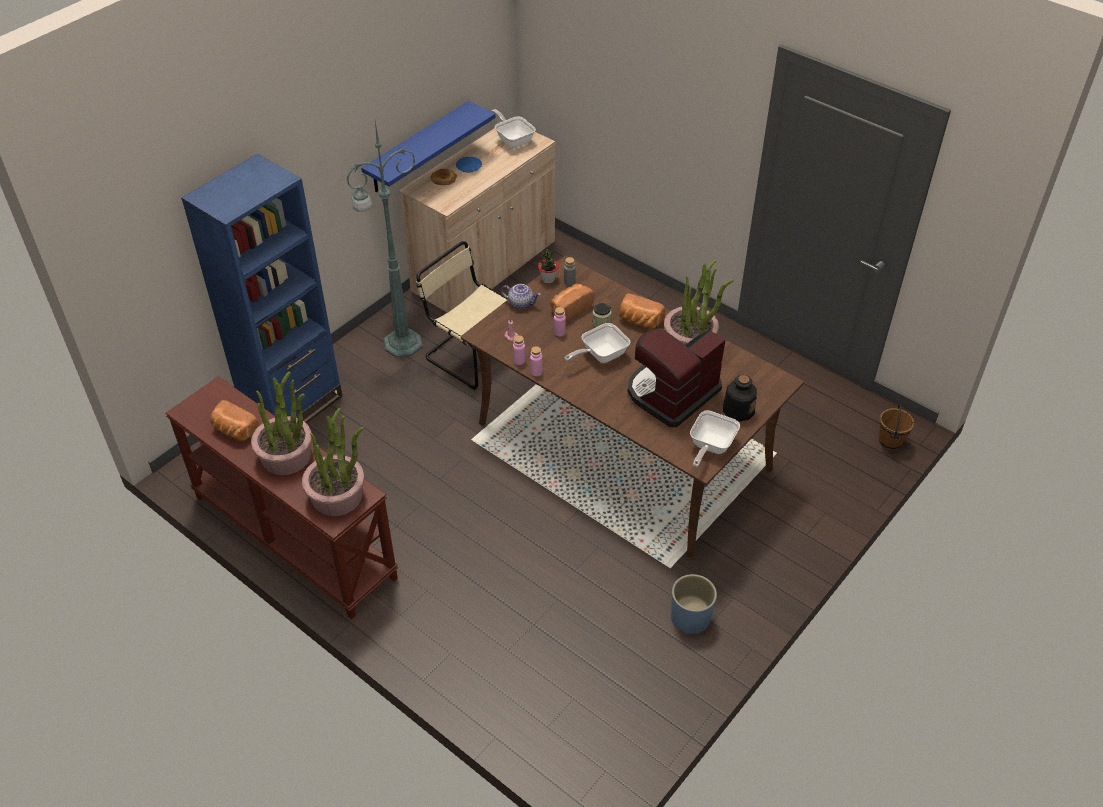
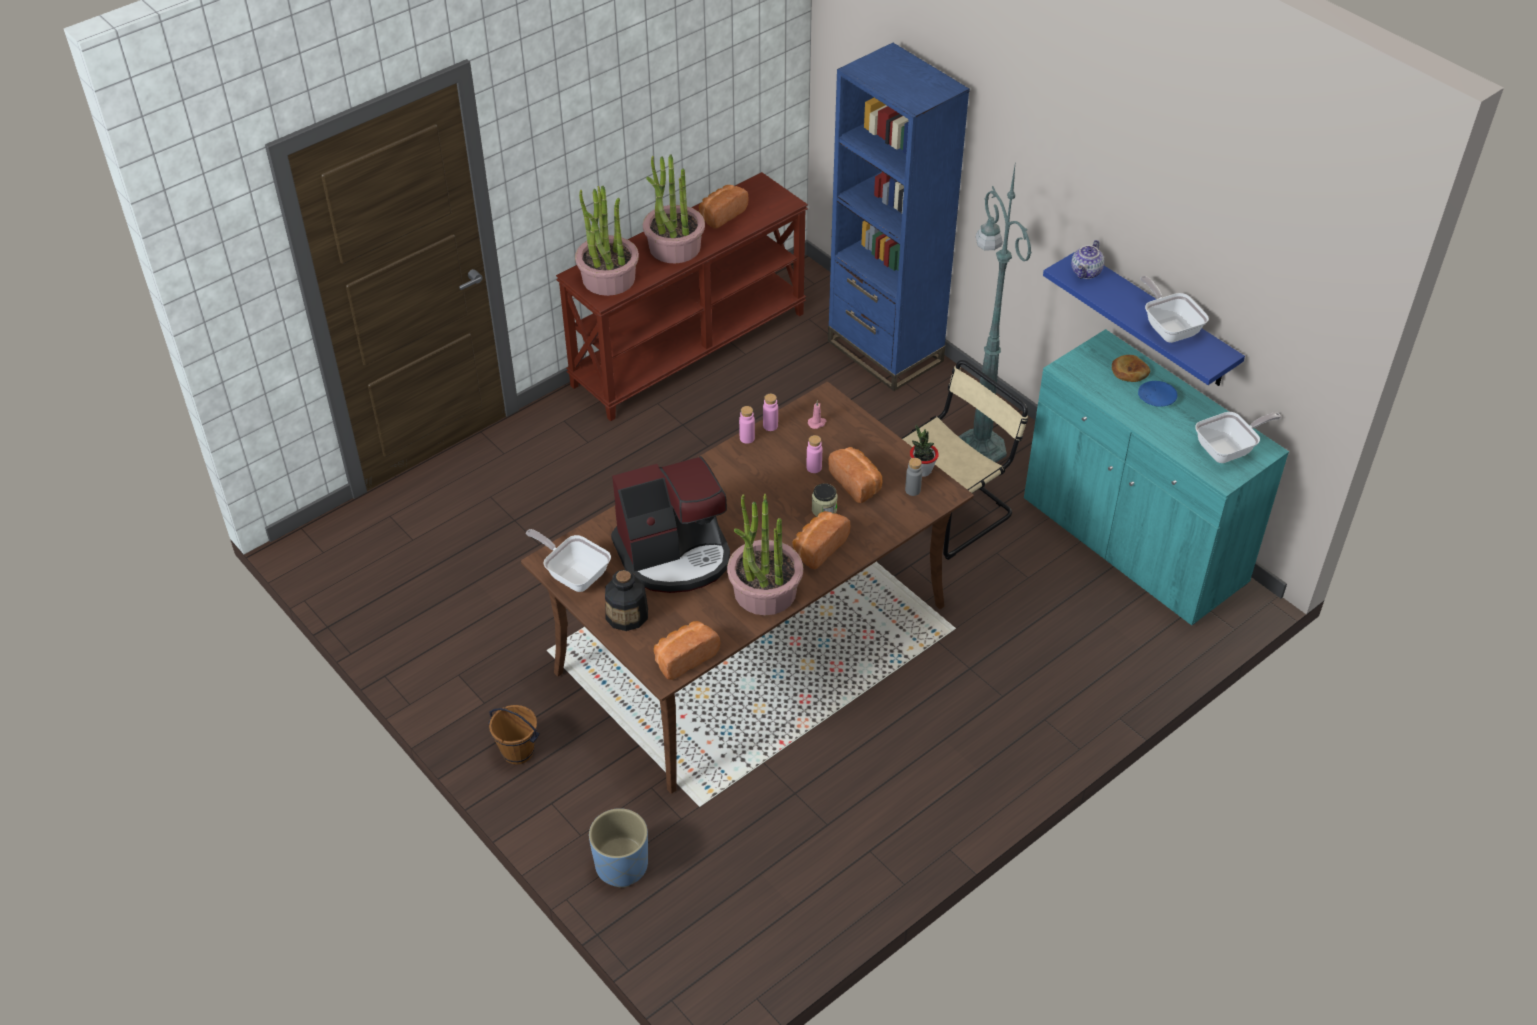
camera: 100 degrees right, 0 degrees up
(485, 267) = (1133, 541): beige cabinet -> turquoise cabinet
(521, 303) = (877, 439): teapot -> teapot (1086, 272)
(600, 355) = (761, 499): frying pan -> frying pan (1169, 328)
(671, 394) = (675, 555): coffee machine -> coffee machine turned 105 degrees clockwise
(690, 618) = (471, 655): blue planter -> blue planter (621, 866)
(764, 374) = (684, 657): none -> bread
(889, 442) = (685, 958): brown bucket -> brown bucket (518, 751)

